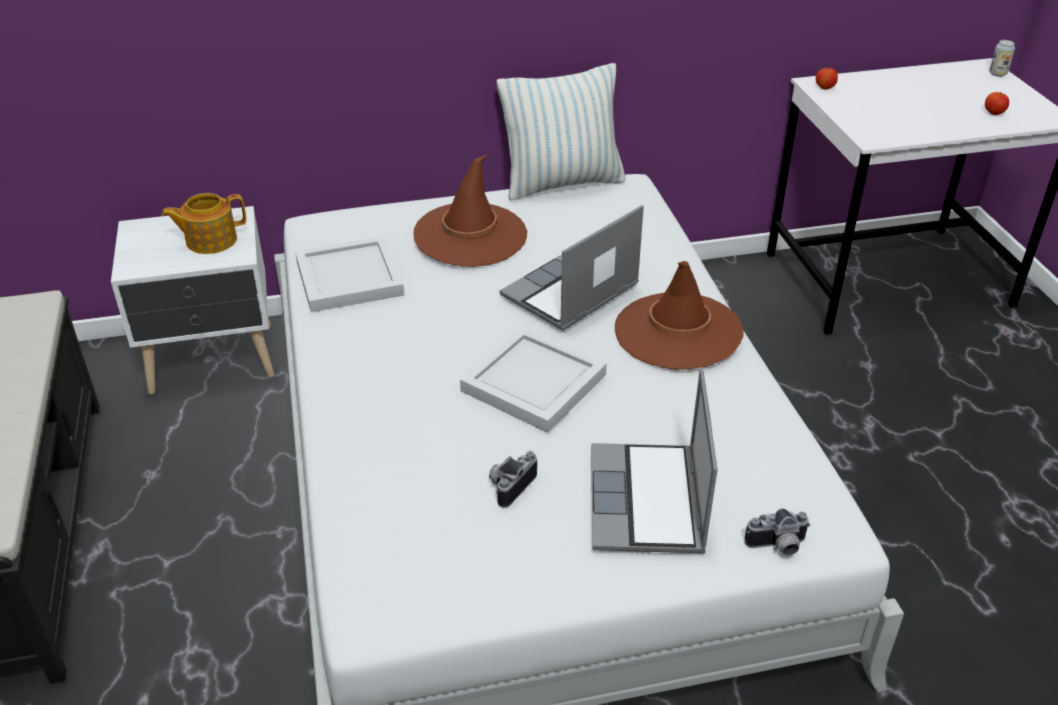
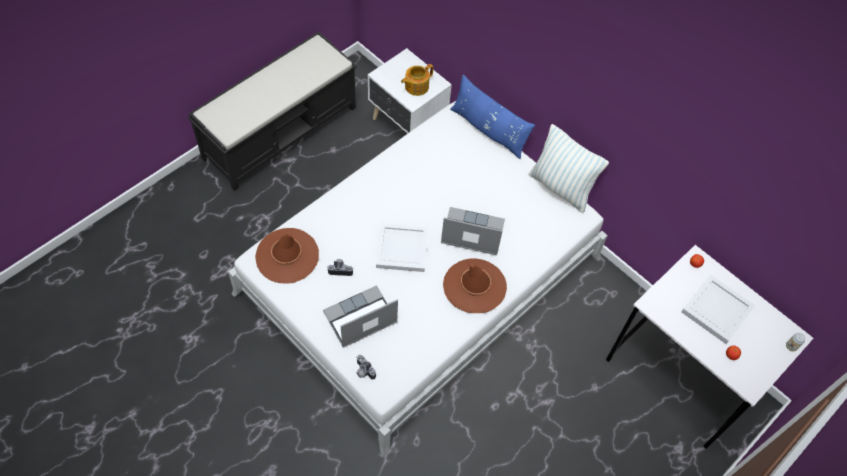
camera: 55 degrees right, 20 degrees up
(210, 240) = (416, 86): teapot -> teapot turned 75 degrees counterclockwise
(350, 277) = (428, 149): white tray -> white tray (718, 310)
(384, 207) = (488, 130): none -> blue pillow
(470, 235) = (488, 174): brown hat -> brown hat (287, 256)

